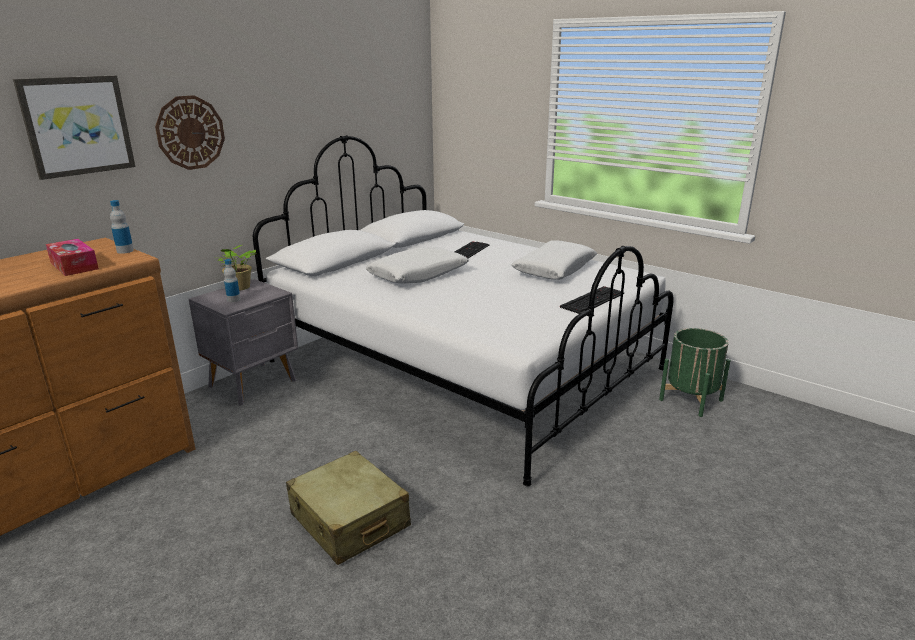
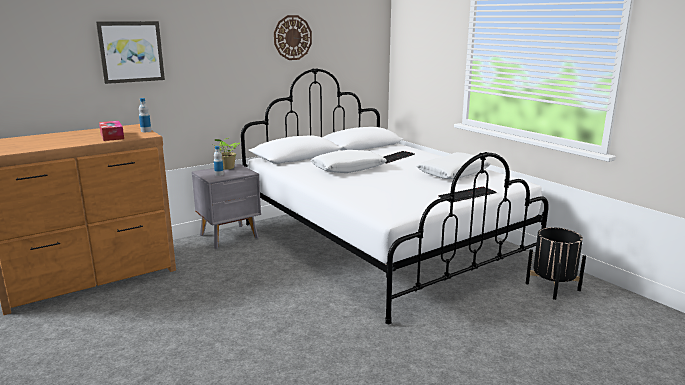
camera: 15 degrees right, 5 degrees down
(190, 132) = (203, 60): wall clock -> wall clock (292, 37)
(349, 521) = (254, 326): beige suitcase -> none
(691, 400) = (552, 287): green planter -> black planter

